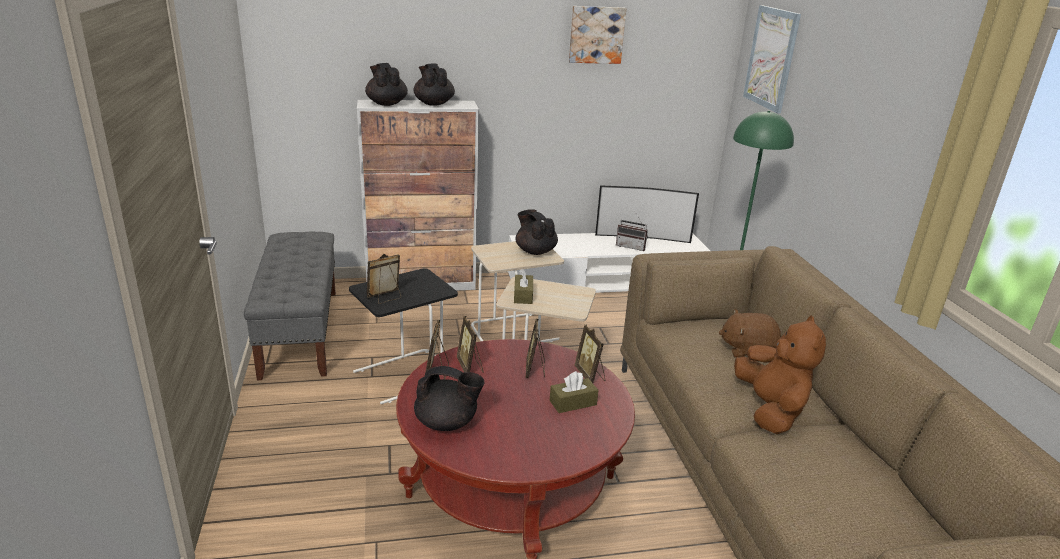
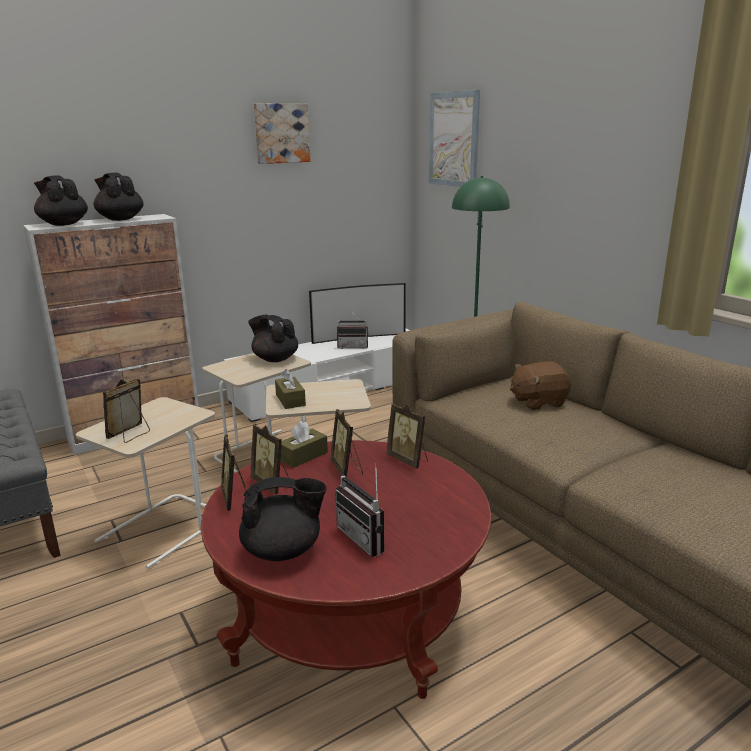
camera: 20 degrees left, 5 degrees down
(405, 376) = (163, 530): black side table -> beige side table
(513, 432) = (367, 538): none -> radio
(573, 403) = (410, 490): brown tissue box -> brown tissue box (303, 456)
(770, 410) = (599, 447): brown plush toy -> none

